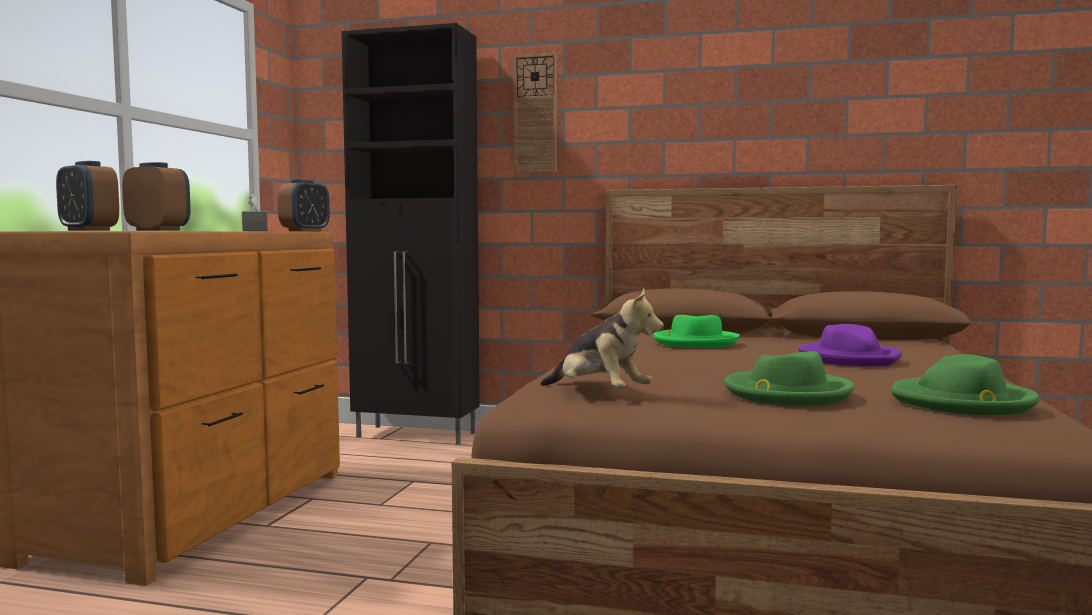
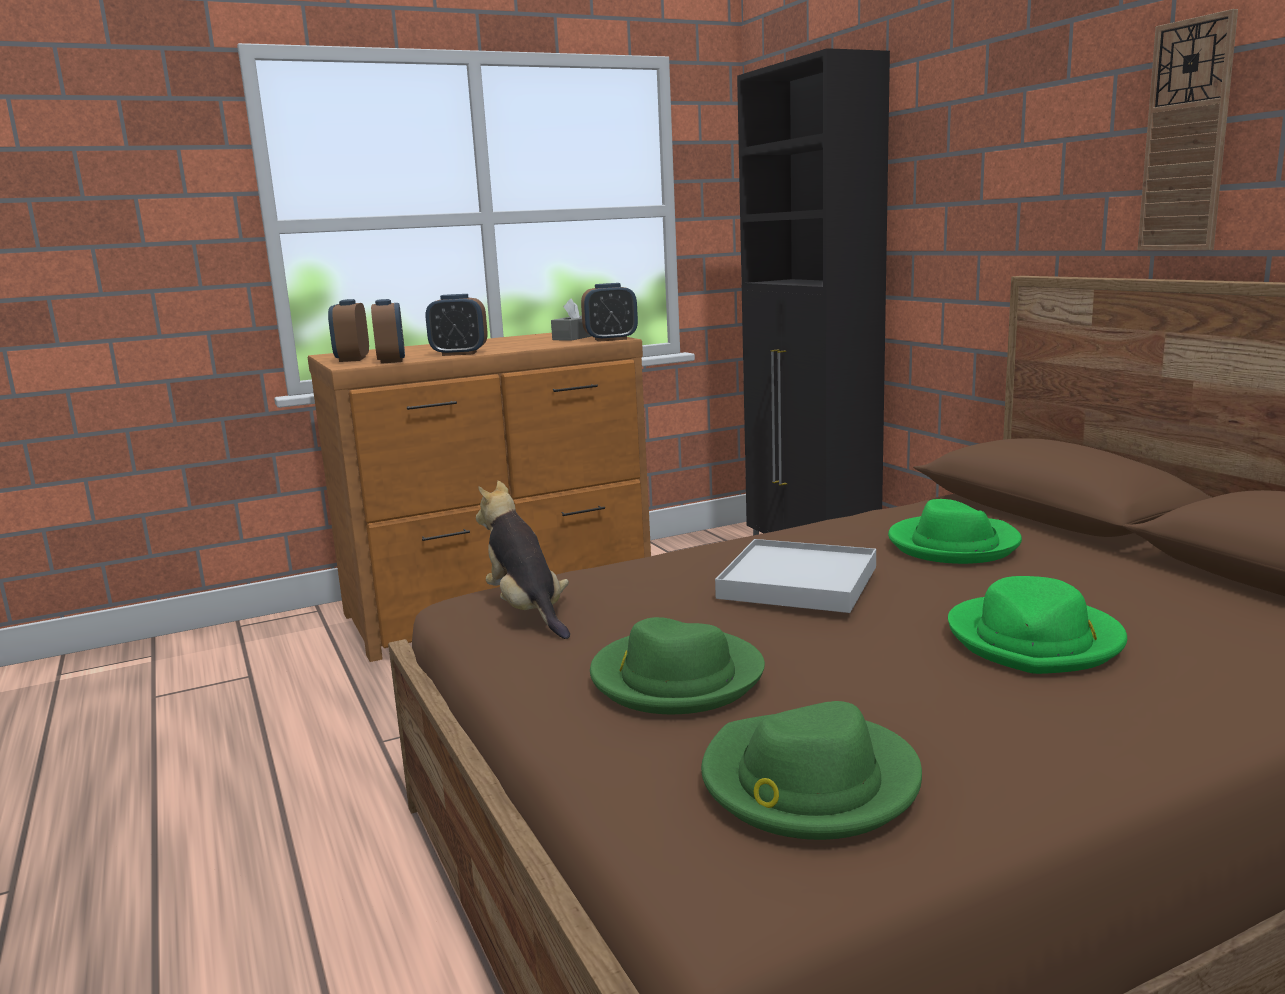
camera: 50 degrees right, 10 degrees up
(207, 230) = (459, 354): none -> alarm clock
(535, 114) = (949, 158): wall clock -> wall clock (1186, 137)
(599, 394) = (527, 611): plush toy -> plush toy turned 150 degrees clockwise
(701, 357) = (798, 582): none -> white tray
(849, 359) = (1035, 640): purple hat -> green hat

